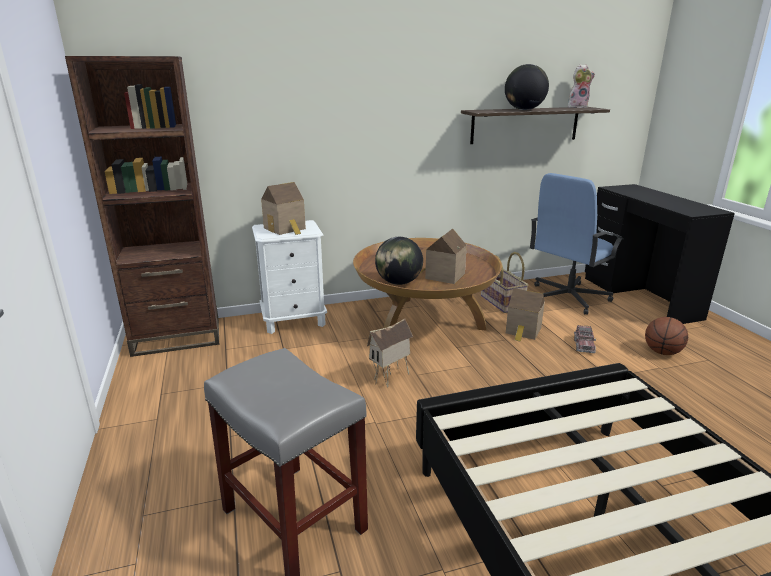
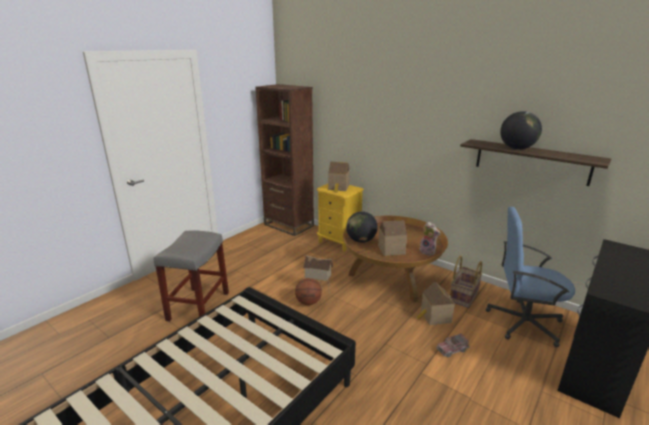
camera: 55 degrees right, 0 degrees up
(294, 320) = (338, 242): white nightstand -> yellow nightstand
(577, 107) = (587, 156): plush toy -> plush toy (428, 251)
(662, 352) = (501, 395): basketball -> basketball (308, 302)

